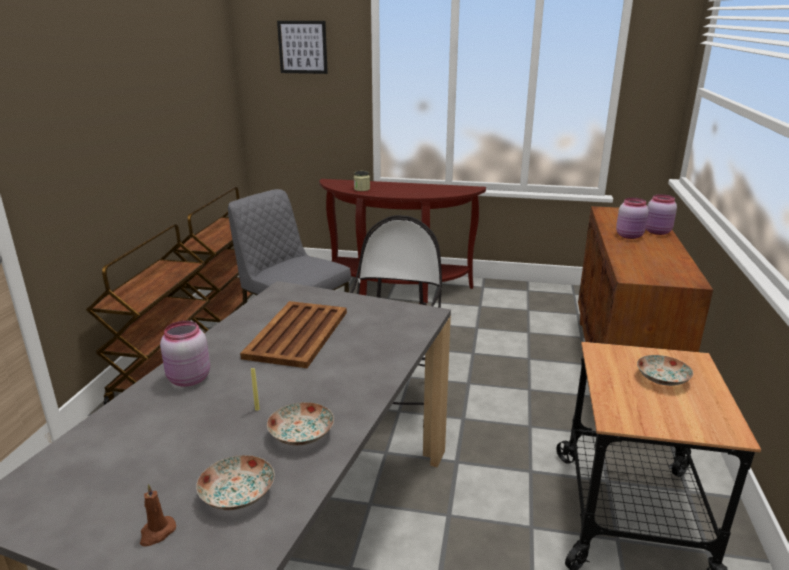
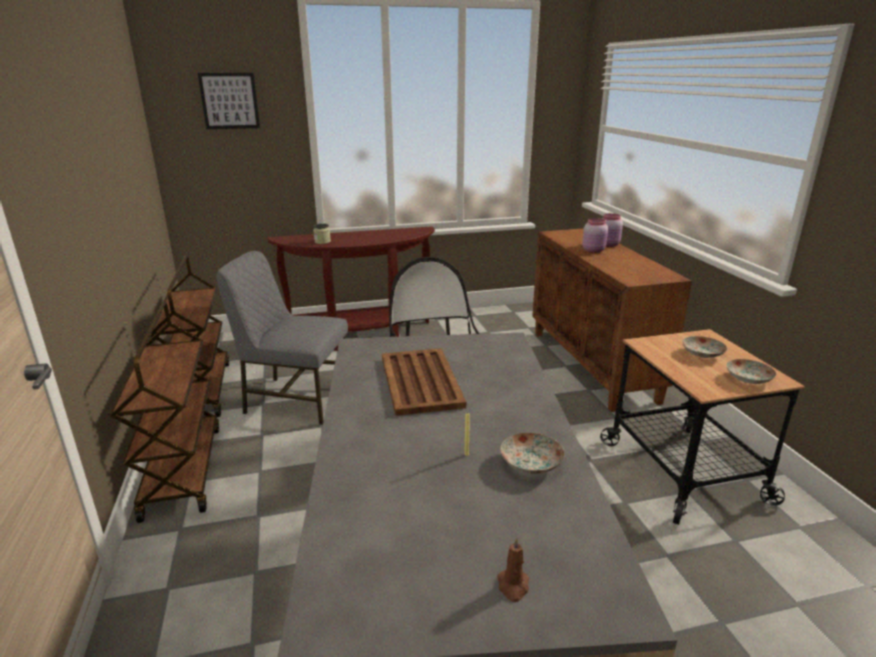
camera: 25 degrees left, 0 degrees up
(188, 379) = (367, 447): pink jar -> none
(237, 495) = (541, 530): plate -> plate (748, 379)

